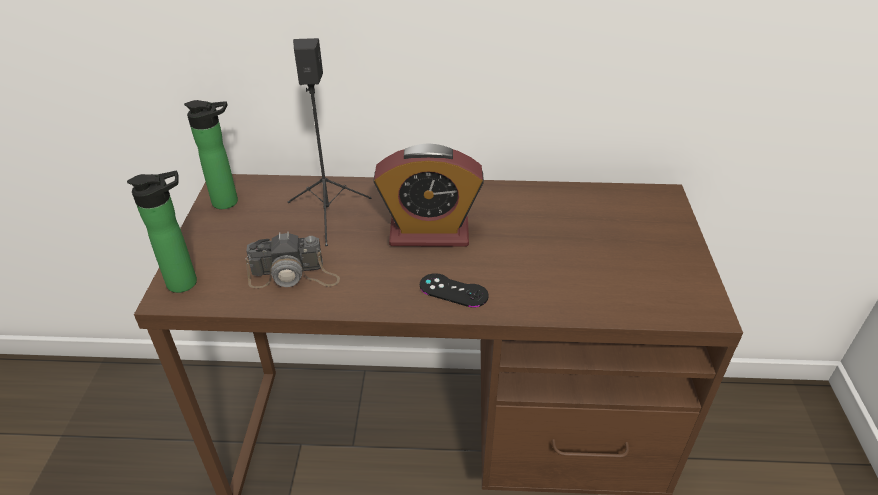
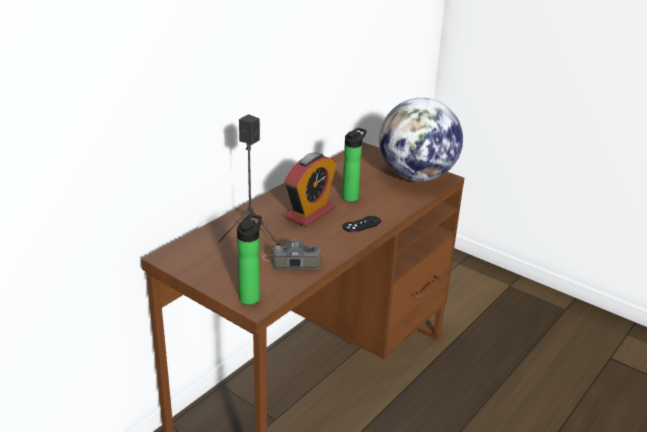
camera: 55 degrees left, 10 degrees down
(229, 202) = (188, 260): bottle -> bottle (351, 196)
(294, 275) = (291, 262): camera -> camera turned 120 degrees counterclockwise
(662, 279) = (416, 176): none -> globe

